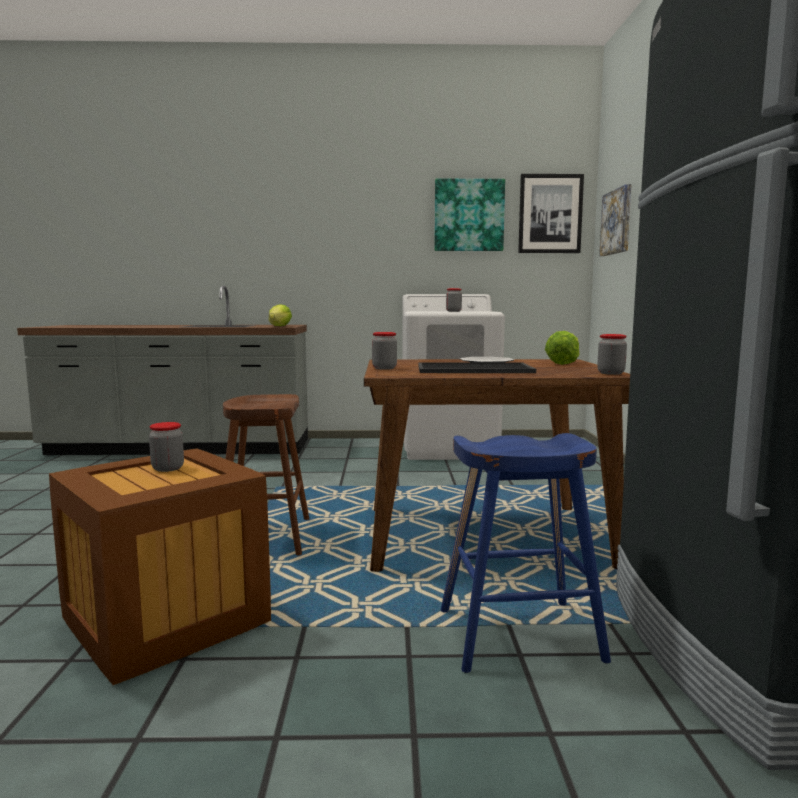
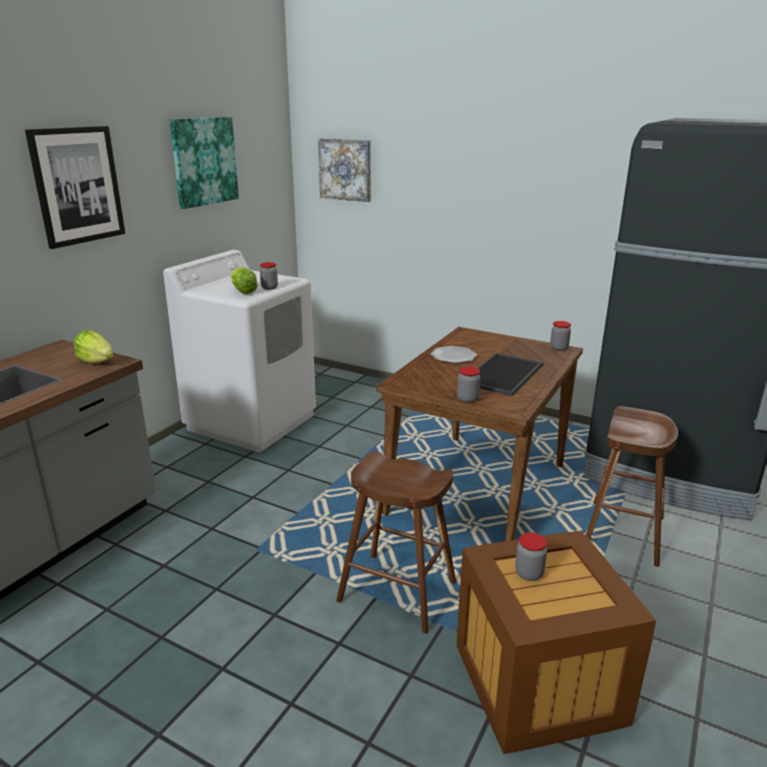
camera: 60 degrees left, 15 degrees up
(519, 634) = (623, 532): blue stool -> brown stool
(550, 214) = (264, 152): picture -> picture (77, 186)
(563, 363) = (489, 340): lettuce -> lettuce (243, 292)

